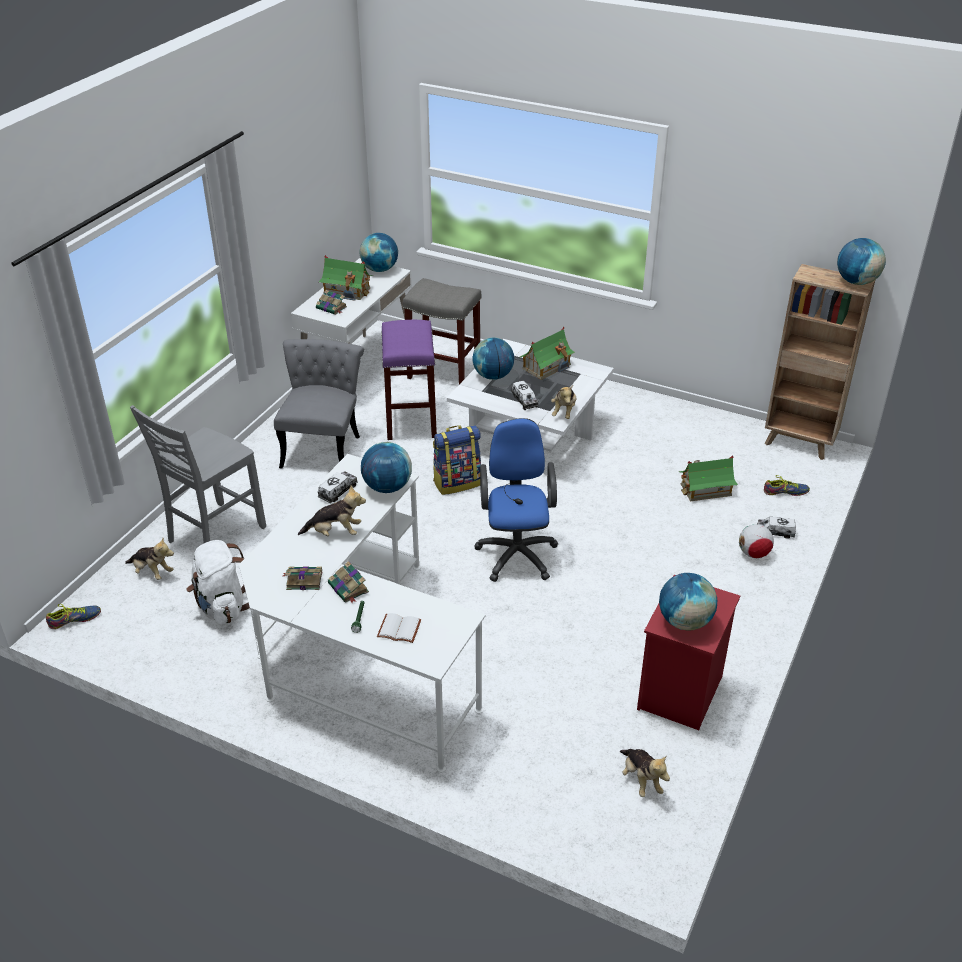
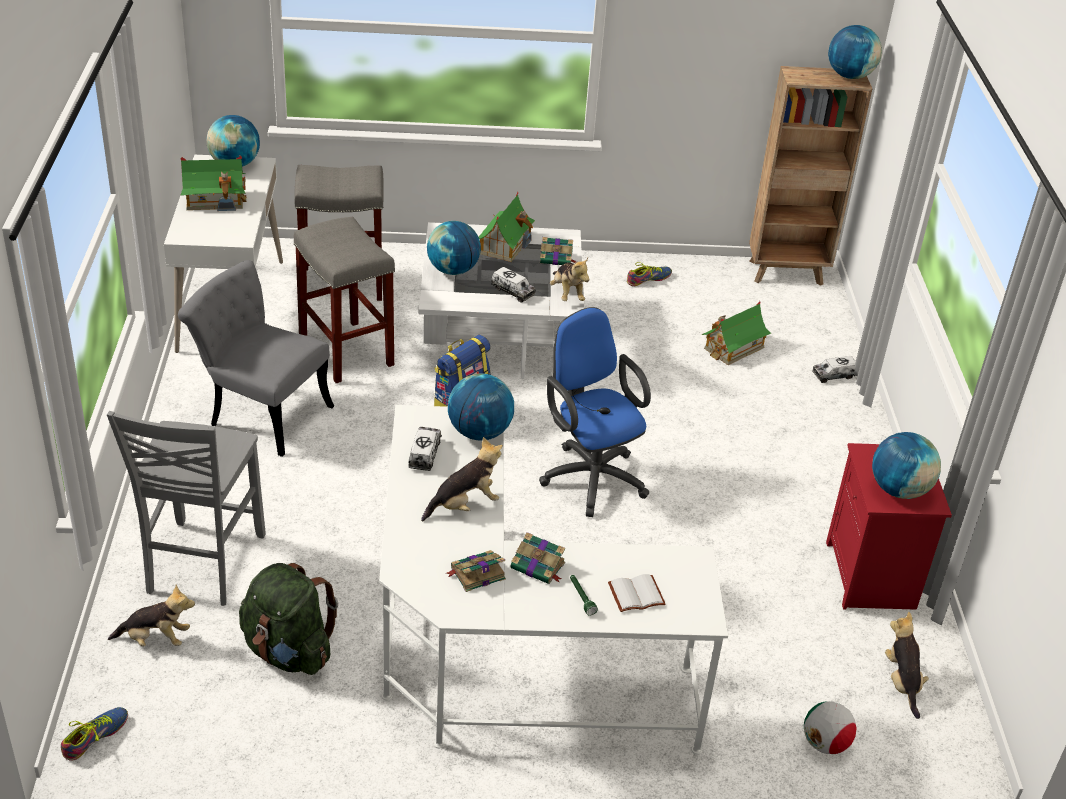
camera: 30 degrees left, 0 degrees up
(223, 606) = (288, 652): white backpack -> green backpack
(324, 446) = (260, 412): grey chair -> grey chair turned 45 degrees counterclockwise
(332, 308) = (214, 226): book -> book (557, 258)
(411, 421) = (347, 352): purple stool -> grey stool
(641, 780) = (902, 682): plush toy -> plush toy turned 135 degrees counterclockwise
(753, 554) = (830, 405): football -> football (825, 744)
(785, 492) = (812, 329): shoe -> shoe (648, 279)

